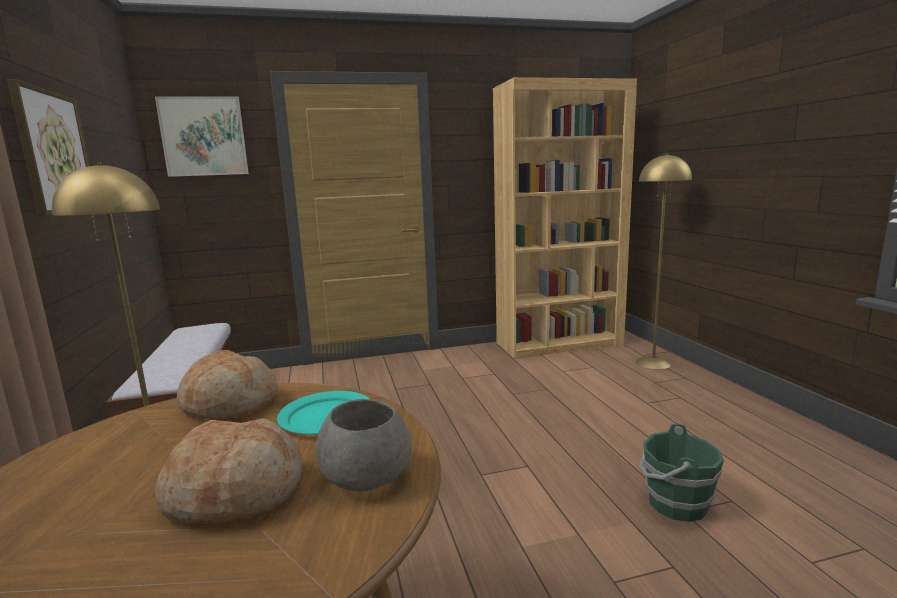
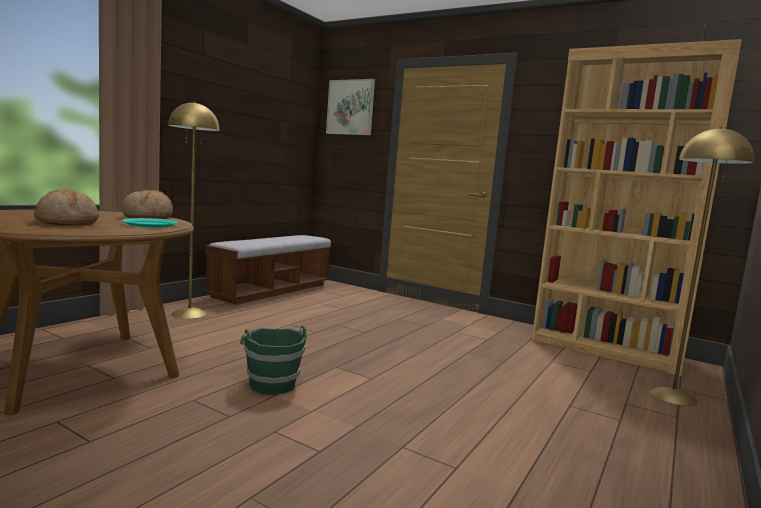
camera: 45 degrees right, 5 degrees down
(54, 153) = (219, 103): picture -> none
(365, 475) = (94, 230): grey bowl -> none
(675, 503) = (409, 441): green bucket -> green bucket (272, 384)

